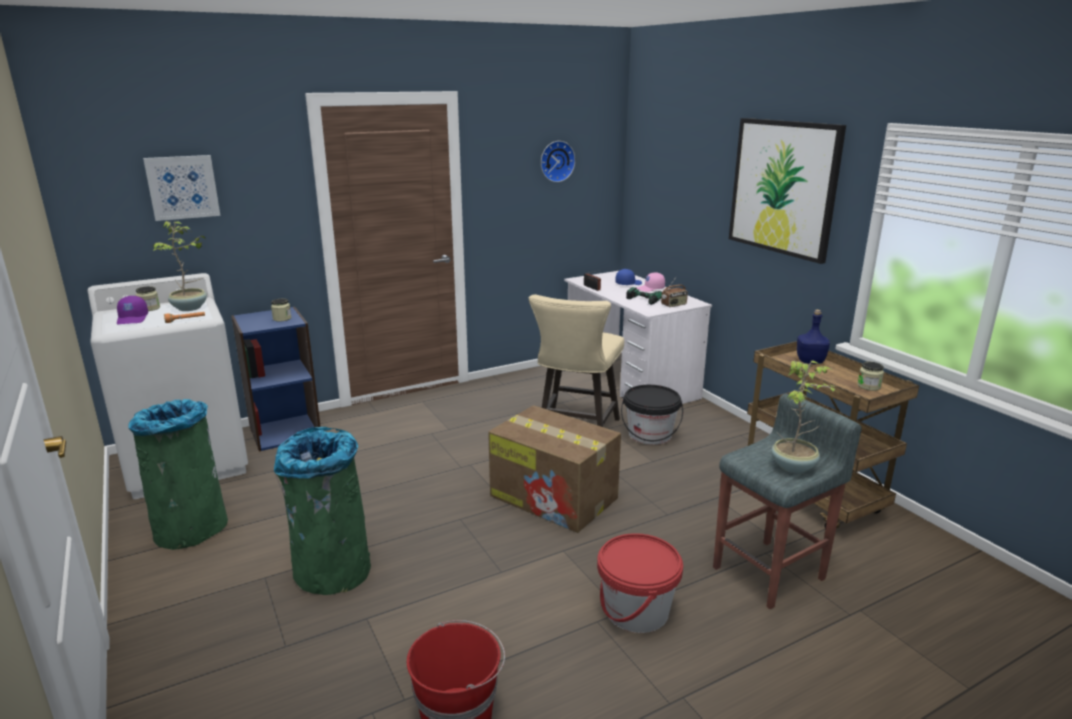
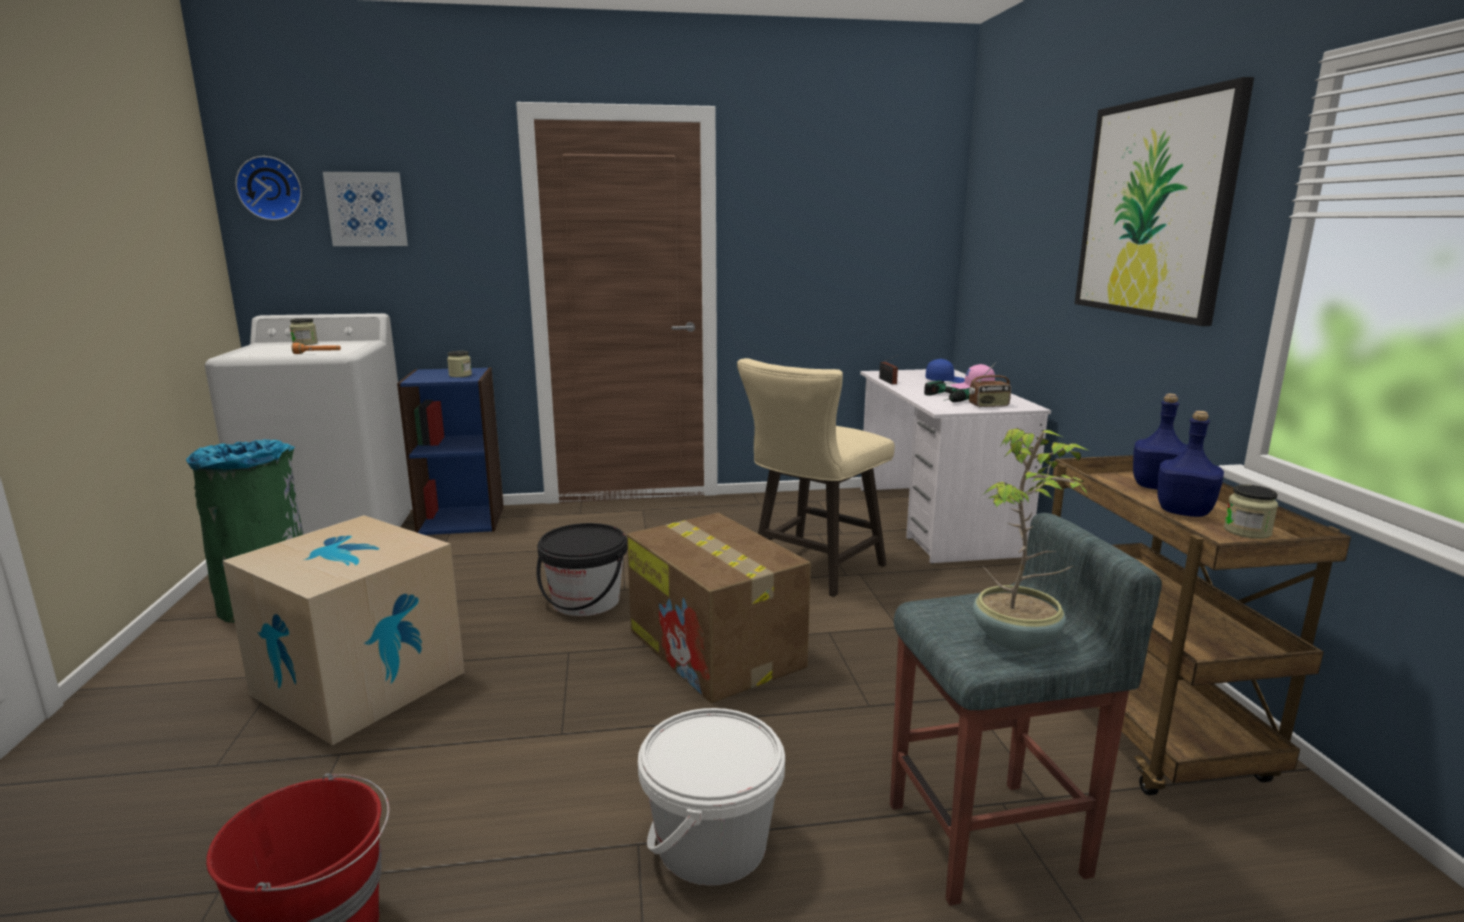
camera: 20 degrees right, 5 degrees down
(133, 319) = (272, 349): purple cap -> none
(190, 308) = (343, 346): potted plant -> none
(332, 571) = (359, 683): green trash can -> cardboard box
(556, 161) = (856, 207): wall clock -> wall clock (270, 188)
(636, 610) = (711, 843): red bucket -> white bucket
(650, 435) = (918, 591): black bucket -> black bucket (586, 601)
(833, 377) = (1182, 511): none -> blue bottle

